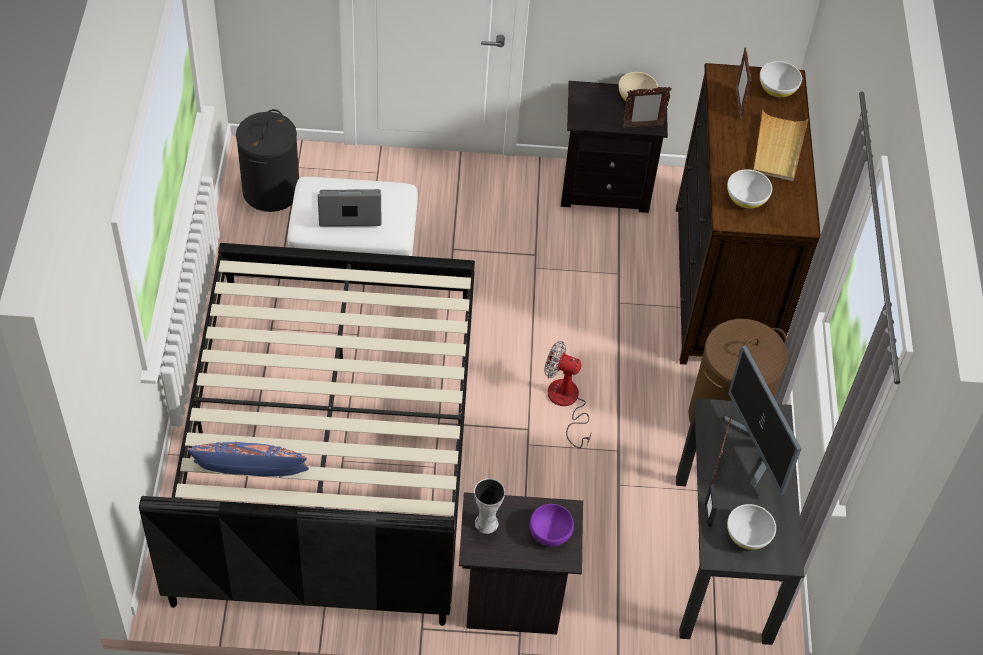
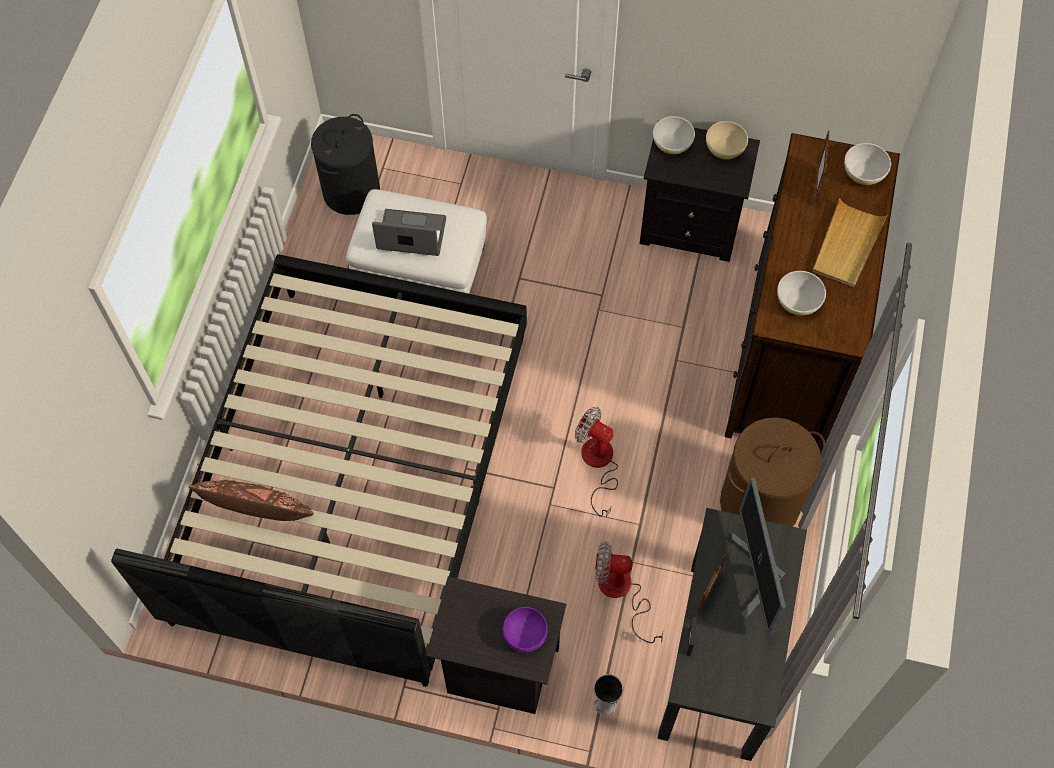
camera: 15 degrees right, 10 degrees up
(251, 473) = (257, 510): blue pillow -> brown pillow
(485, 522) = (462, 613): vase -> vase (604, 703)
(615, 513) = (621, 593): none -> fan
(642, 126) = (724, 183): picture frame -> none
(748, 535) = (726, 671): white bowl -> white bowl (672, 143)

